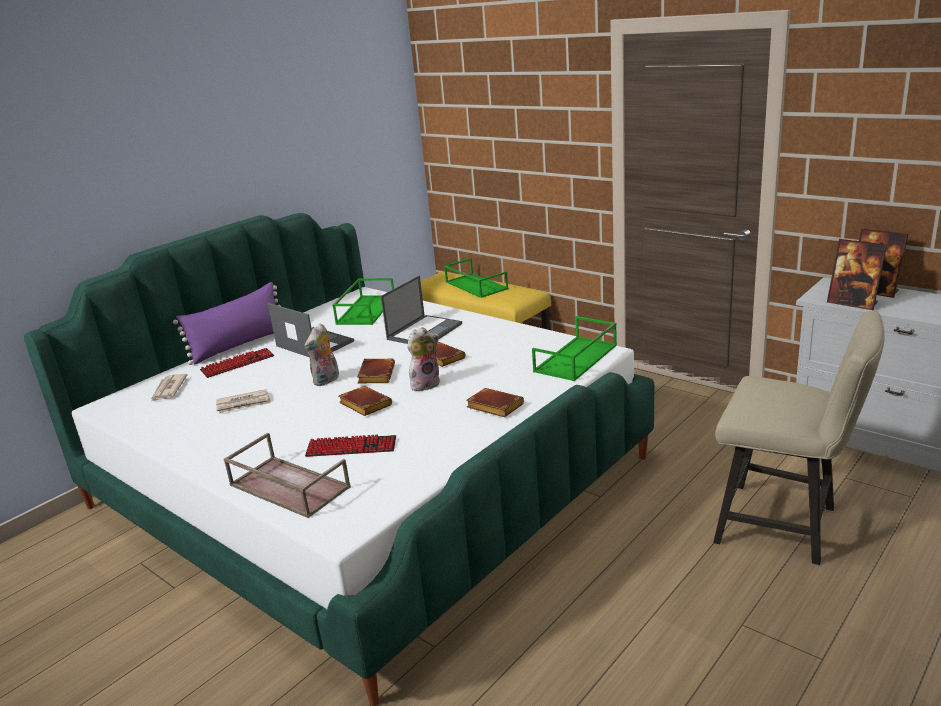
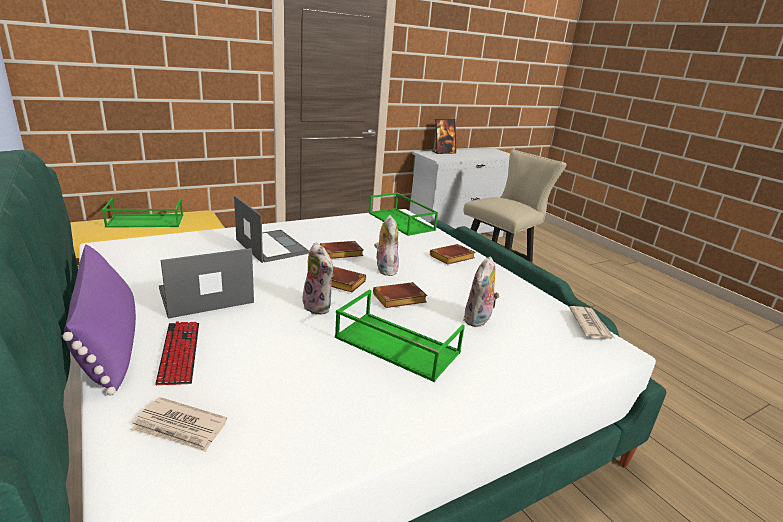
camera: 75 degrees left, 0 degrees up
(244, 404) = (318, 364): newspaper -> newspaper (590, 324)
(287, 486) = (535, 363): brown tray -> none
(351, 447) = (478, 320): keyboard -> plush toy
(366, 310) = (159, 255): green tray -> green tray (395, 345)
(852, 303) = (453, 158): picture frame -> none

